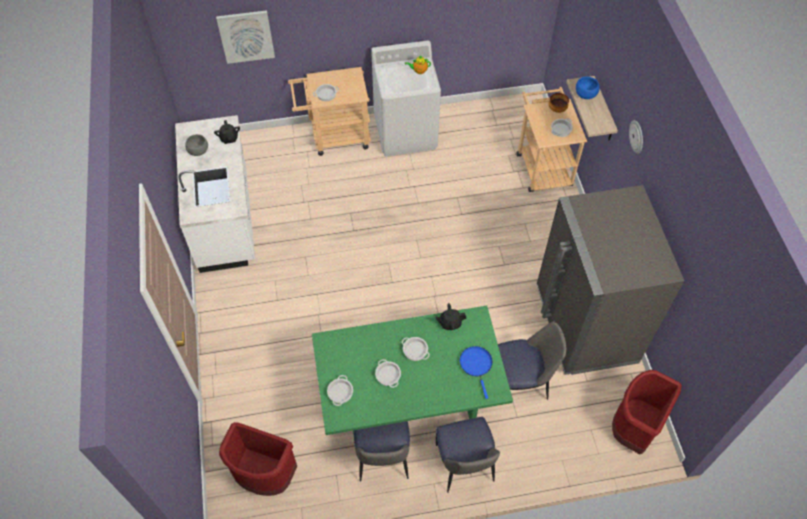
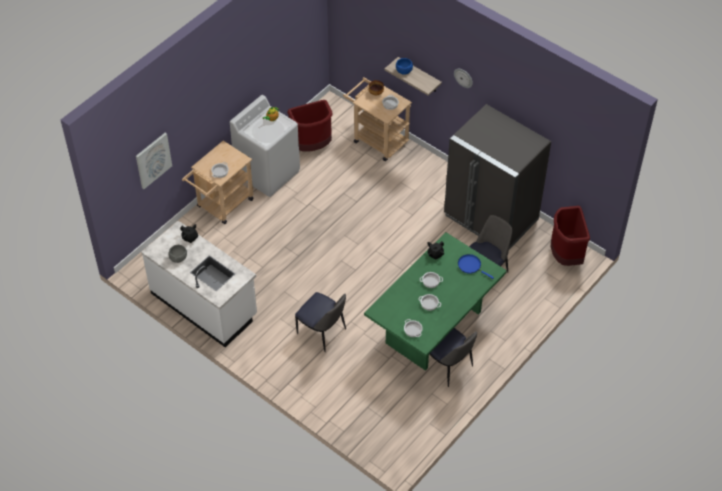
camera: 40 degrees left, 5 degrees down
(265, 476) = (392, 423): red trash can -> red trash can (312, 145)
(464, 465) = (496, 337): chair -> chair (322, 332)

